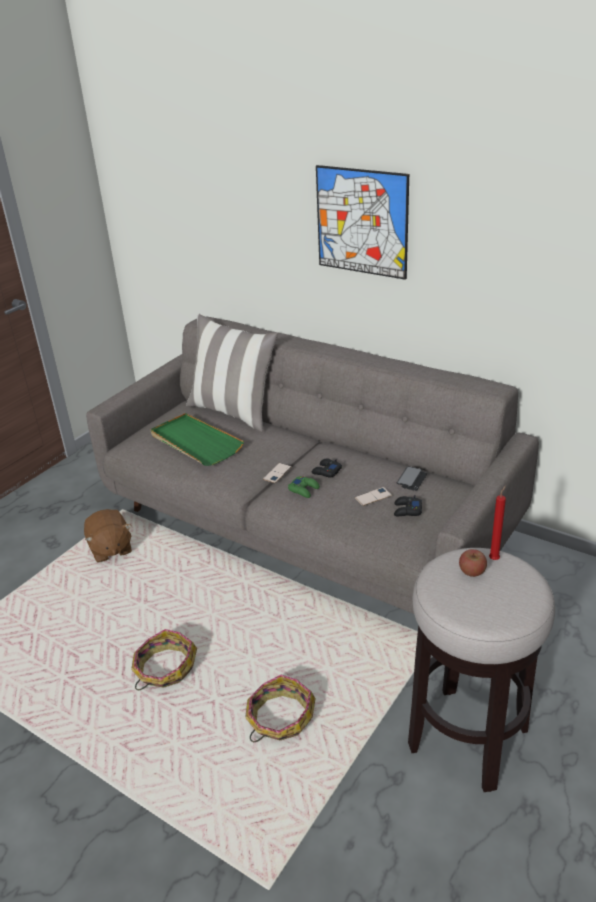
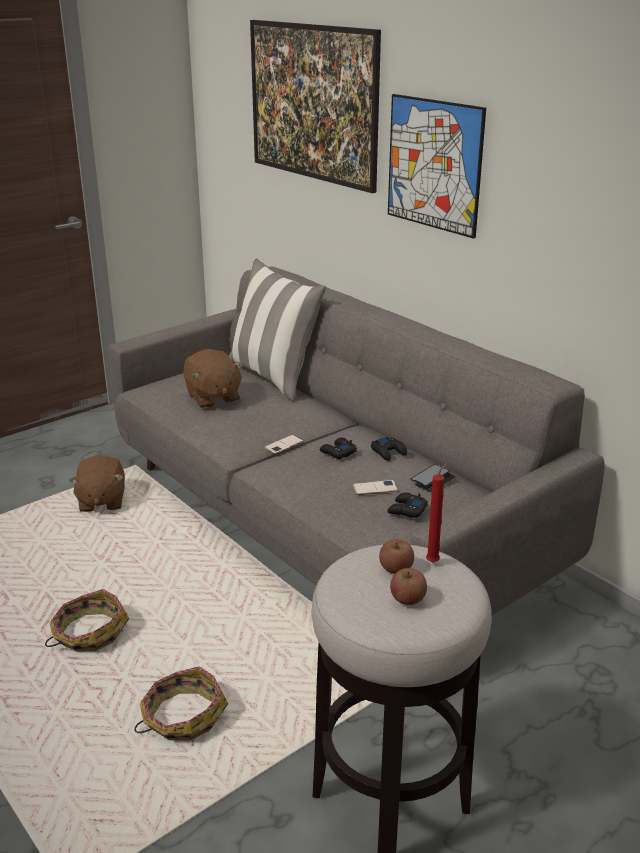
camera: 15 degrees right, 5 degrees down
(195, 442) = (212, 398): green tray -> brown plush toy
(235, 206) = (313, 140): none -> picture
(304, 490) = (301, 466): green game controller -> none
(365, 463) = (388, 452): none -> black game controller
(496, 594) = (407, 599): none -> apple

